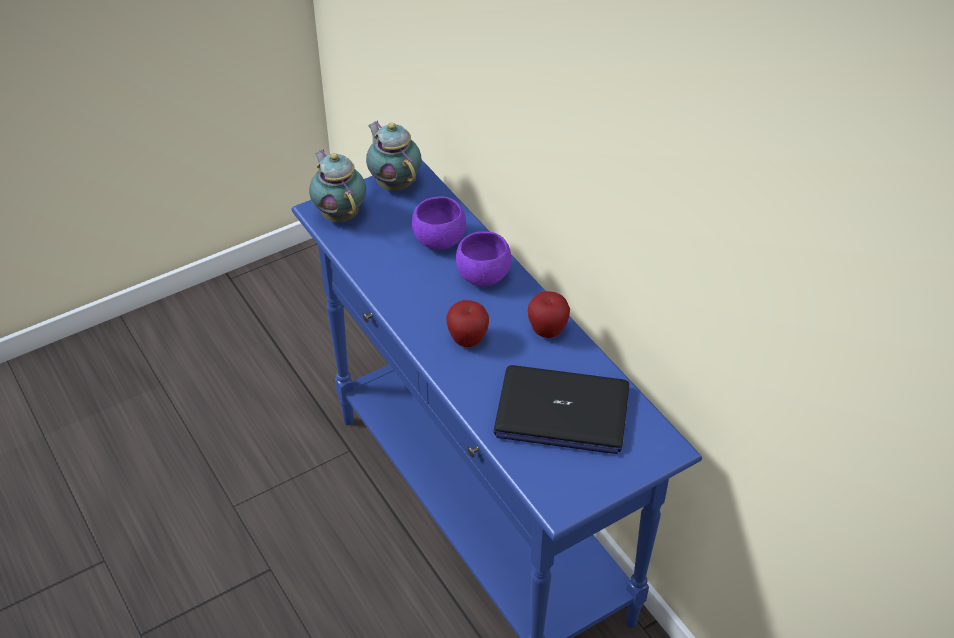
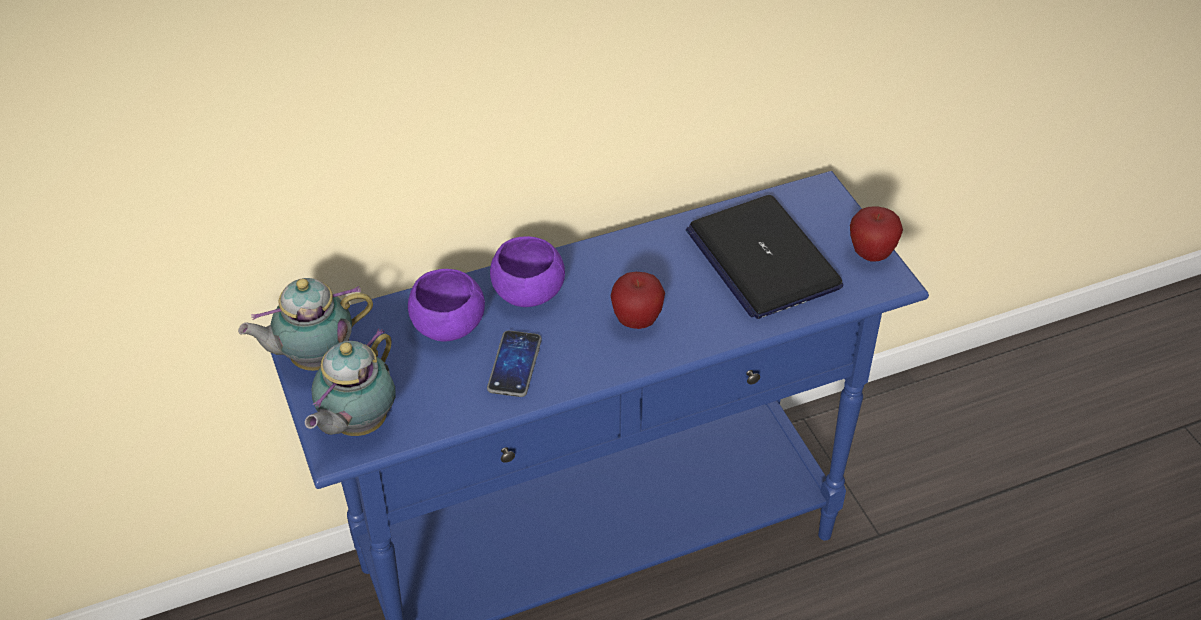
camera: 80 degrees left, 0 degrees up
(340, 214) = (357, 425): teapot -> teapot turned 45 degrees counterclockwise
(408, 279) = (514, 365): none -> phone
(547, 331) = (637, 251): apple -> apple (871, 254)
(561, 411) = (762, 259): laptop -> laptop turned 135 degrees clockwise

